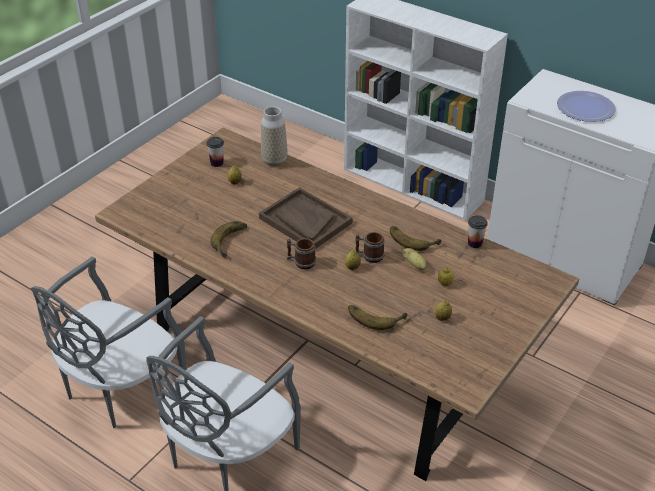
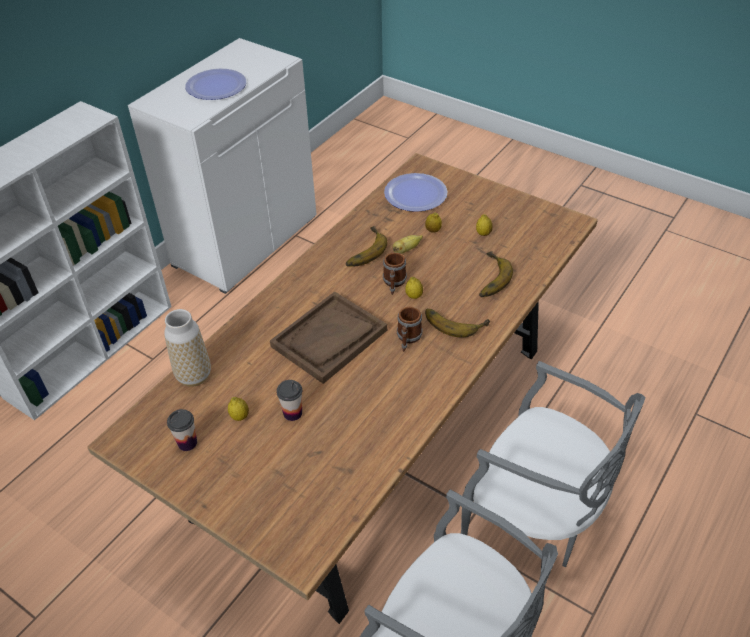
camera: 90 degrees left, 5 degrees up
(233, 241) = (371, 406): banana -> banana (455, 321)
(475, 243) = (369, 209): cup -> cup (292, 413)
(503, 274) = (415, 194): none -> plate

